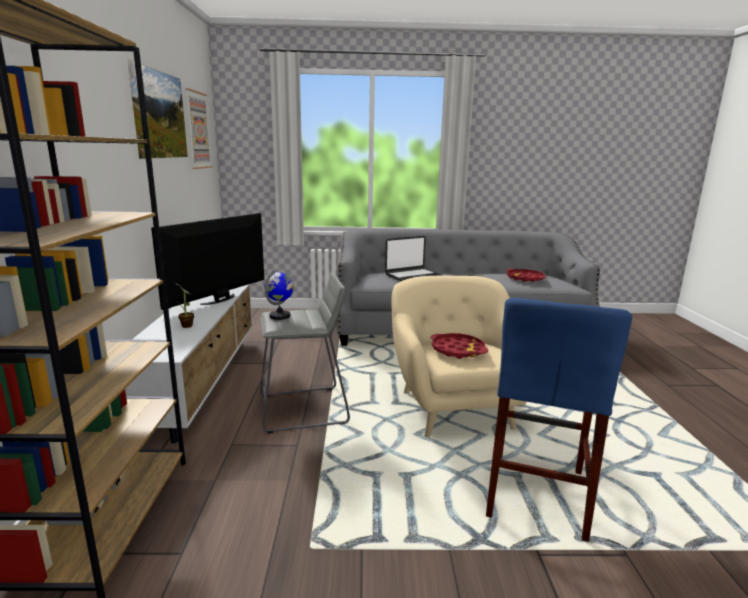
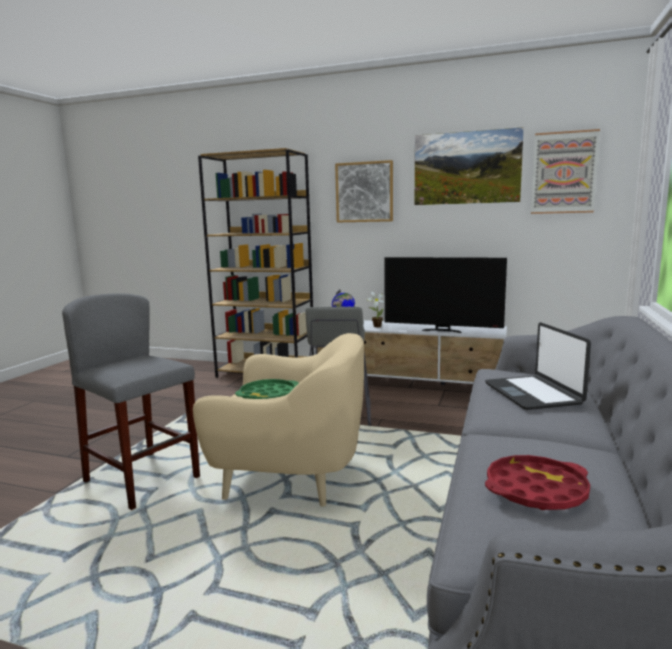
camera: 110 degrees right, 5 degrees down
(98, 136) = (364, 192): none -> picture
(220, 300) = (442, 330): television -> television turned 150 degrees clockwise
(457, 350) = (268, 396): red tray -> green tray
(537, 493) = (142, 480): blue stool -> grey stool

